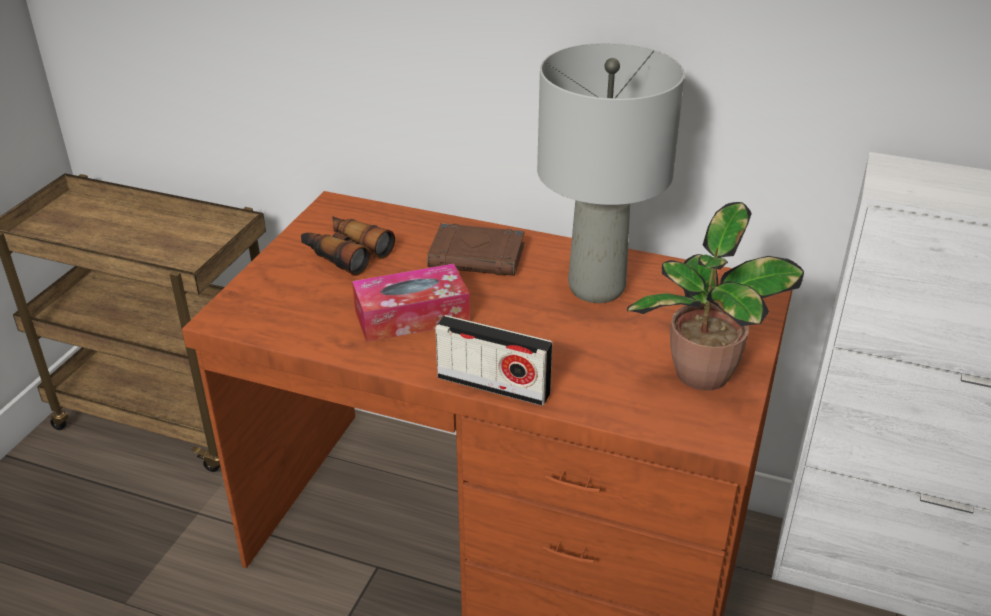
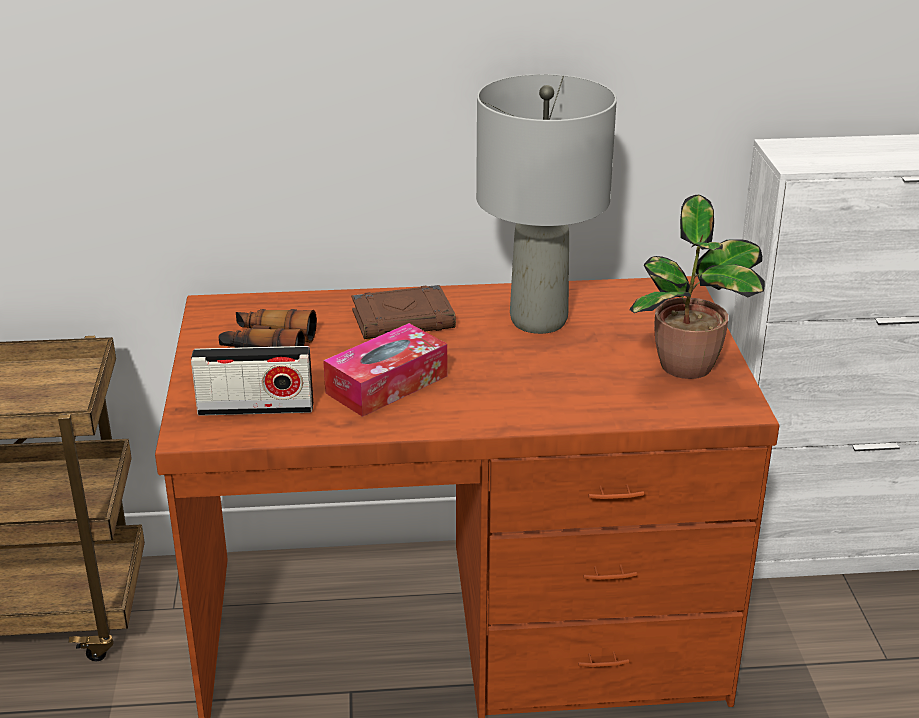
camera: 25 degrees left, 5 degrees down
(493, 385) = (516, 421): radio -> radio (255, 408)

